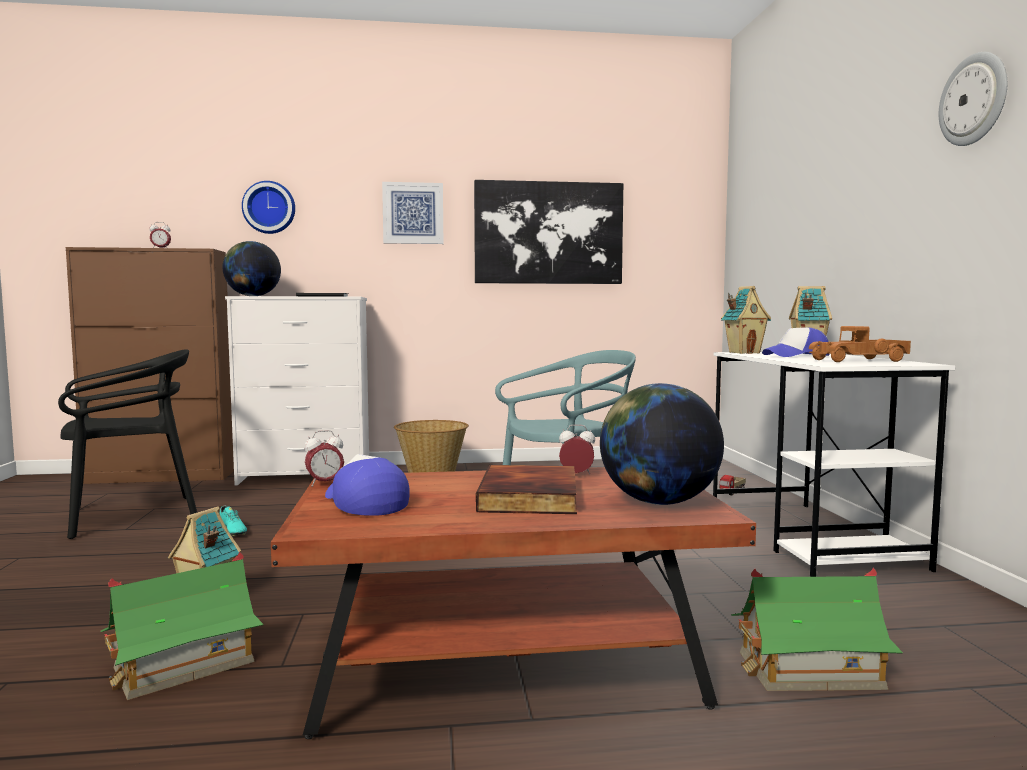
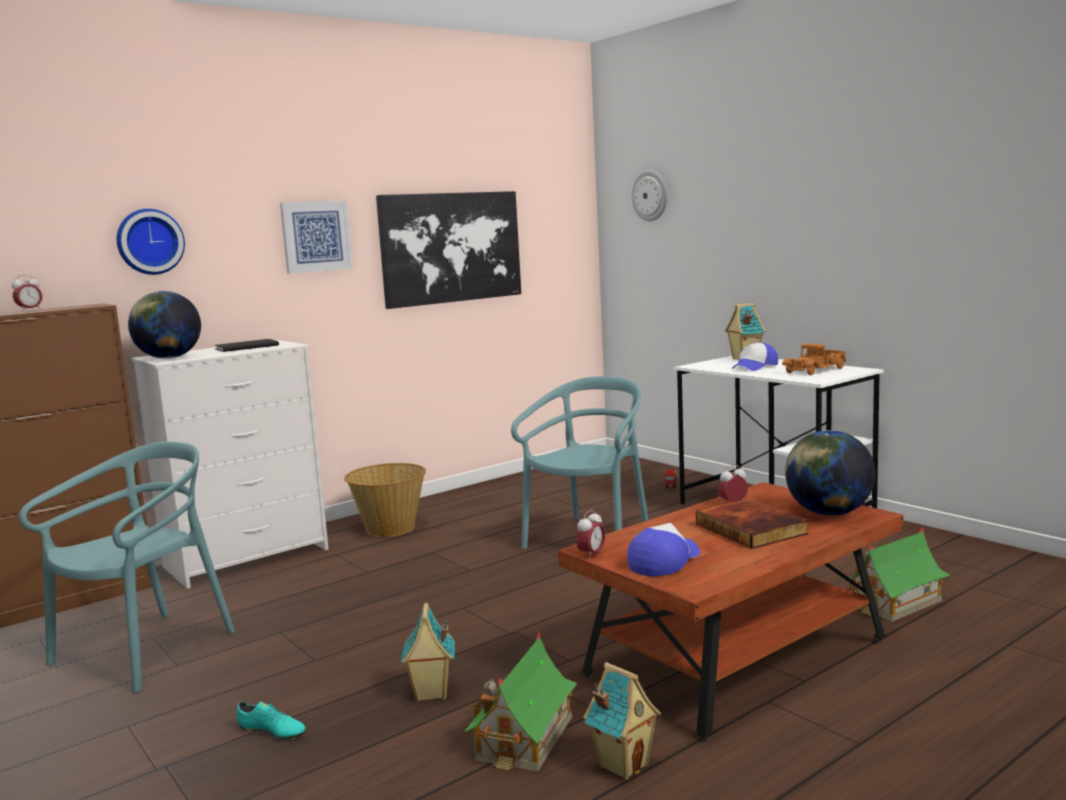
camera: 30 degrees left, 5 degrees up
(131, 515) = (145, 651): black chair -> turquoise chair
(232, 531) = (307, 633): turquoise shoe -> turquoise shoe (272, 732)
(364, 502) = (664, 561): cap -> cap turned 105 degrees clockwise
(744, 353) = (702, 366): toy house -> toy house (623, 765)
(974, 100) = (882, 175): wall clock -> wall clock (650, 195)

